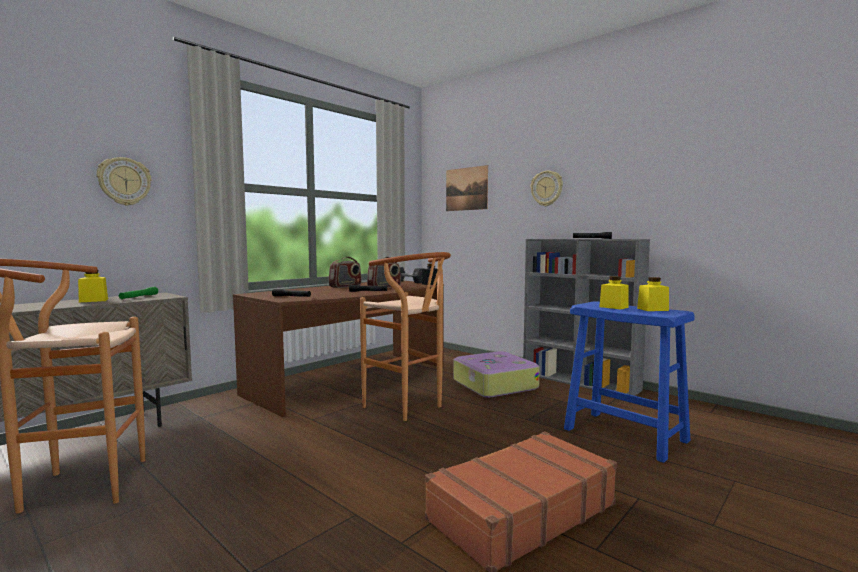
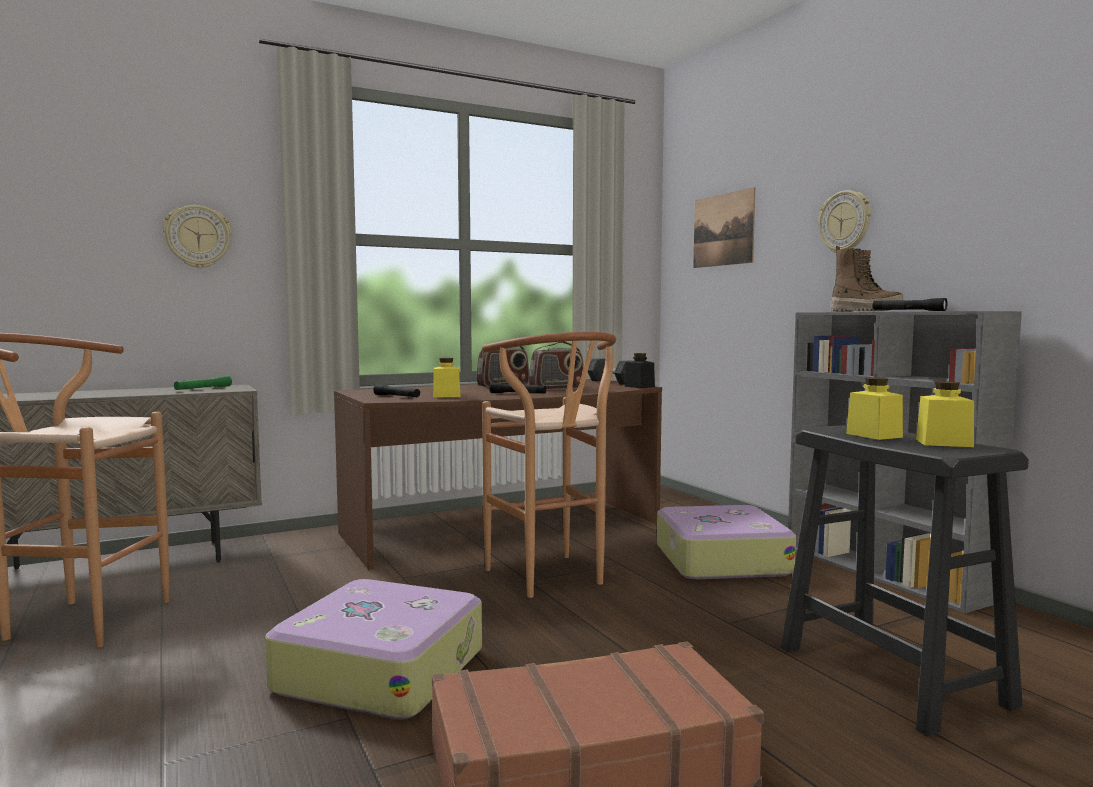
camera: 20 degrees right, 0 degrees up
(93, 300) = (148, 390): yellow jar -> yellow jar (446, 396)
(350, 480) = (381, 669): none -> suitcase
(565, 238) = (865, 311): none -> boot
(625, 435) = (892, 676): blue stool -> black stool

